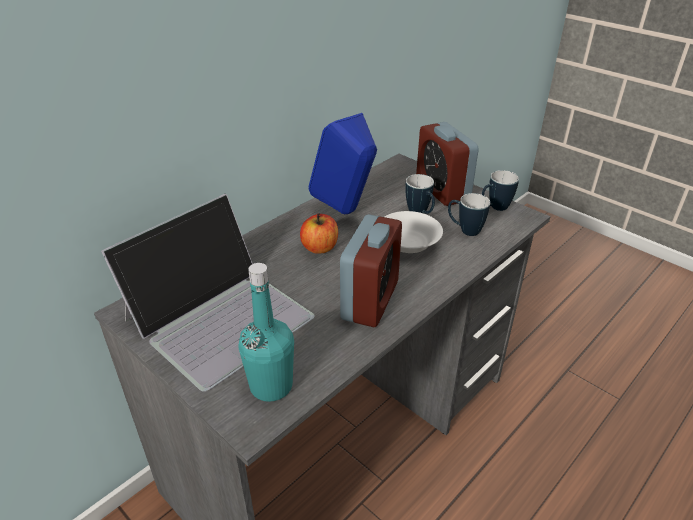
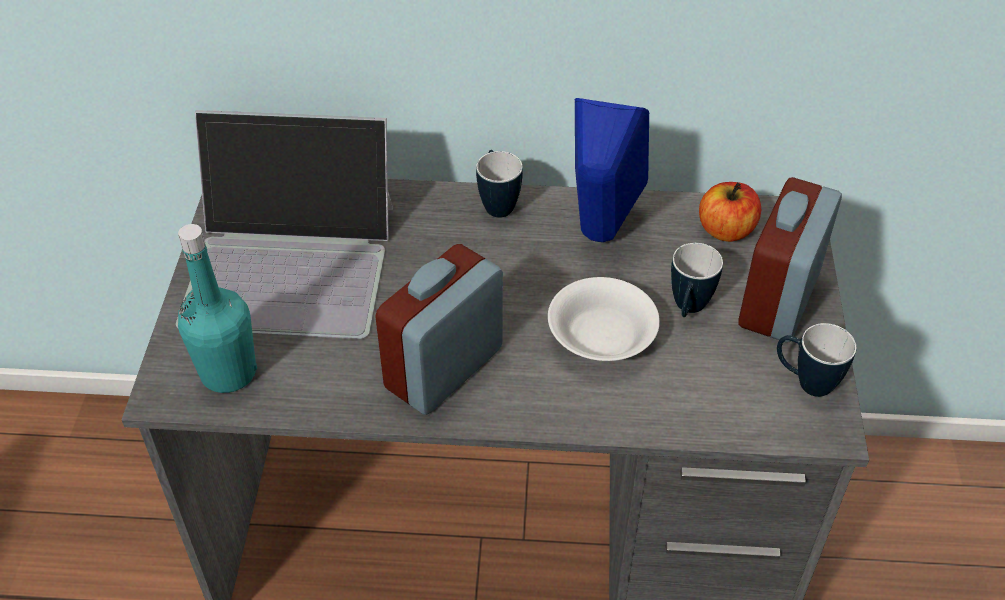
camera: 50 degrees right, 10 degrees up
(320, 247) = (497, 261): apple -> apple (726, 230)
(370, 300) = (444, 368): alarm clock -> alarm clock turned 150 degrees clockwise
(464, 230) = (703, 378): mug -> mug (497, 203)

